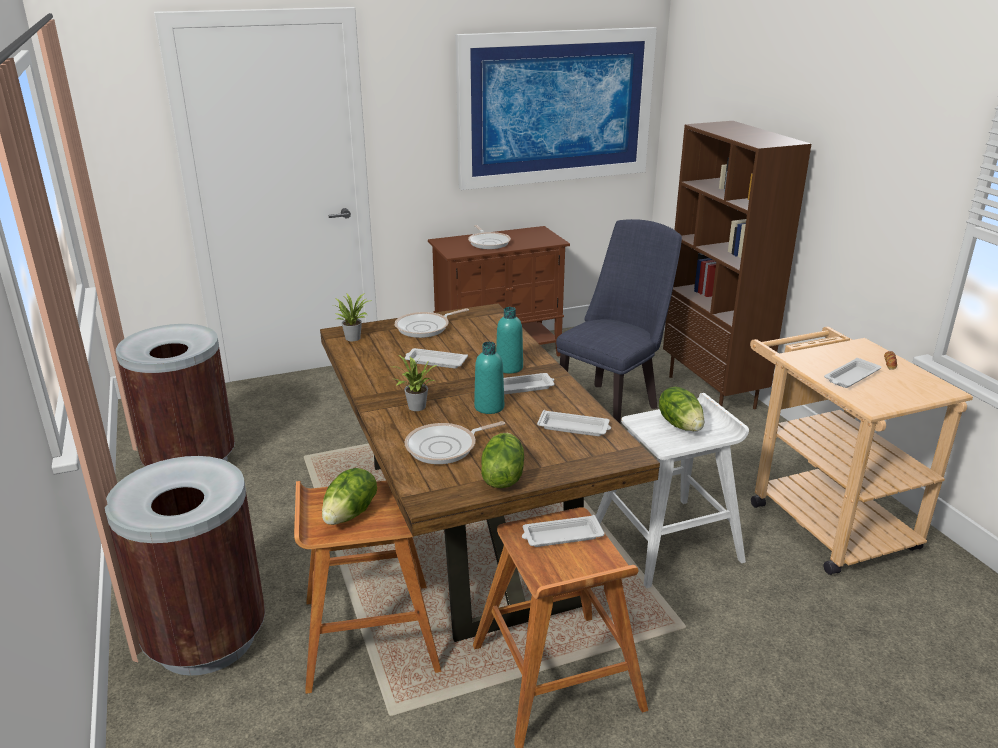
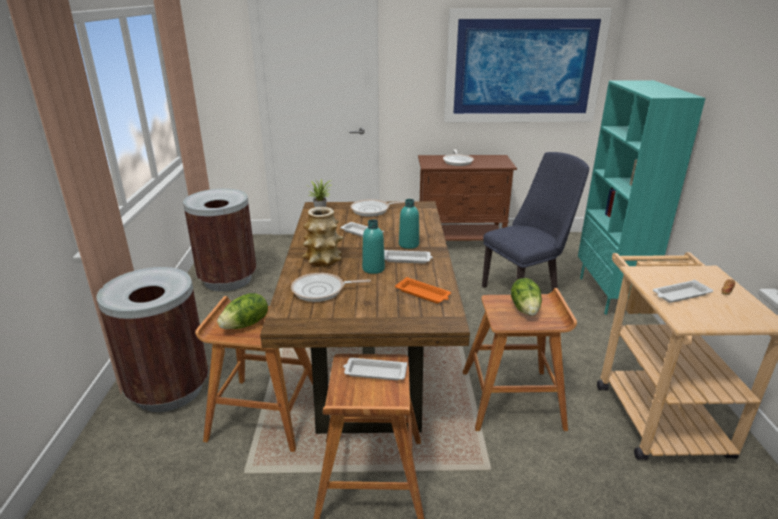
camera: 20 degrees right, 0 degrees up
(415, 408) = (323, 260): potted plant -> vase
(502, 477) = (343, 318): lettuce -> none
(574, 428) = (423, 294): white tray -> orange tray
(668, 541) = (513, 399): white stool -> brown stool
(713, 392) = (609, 295): brown bookcase -> turquoise bookcase

